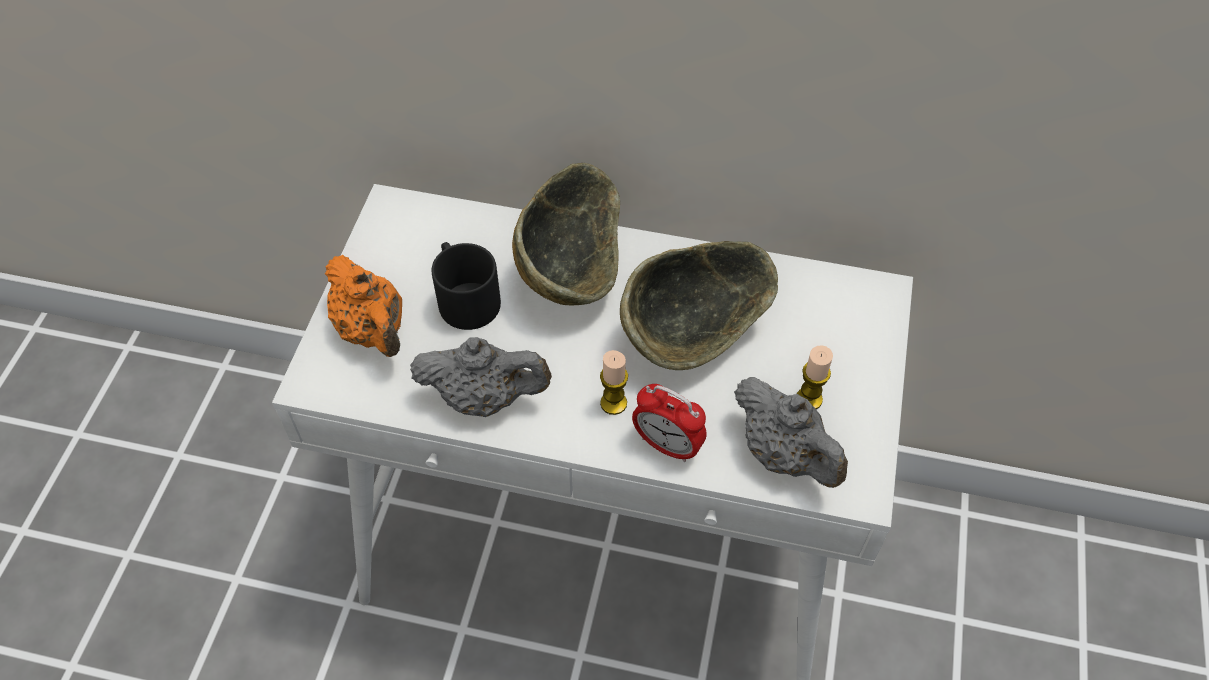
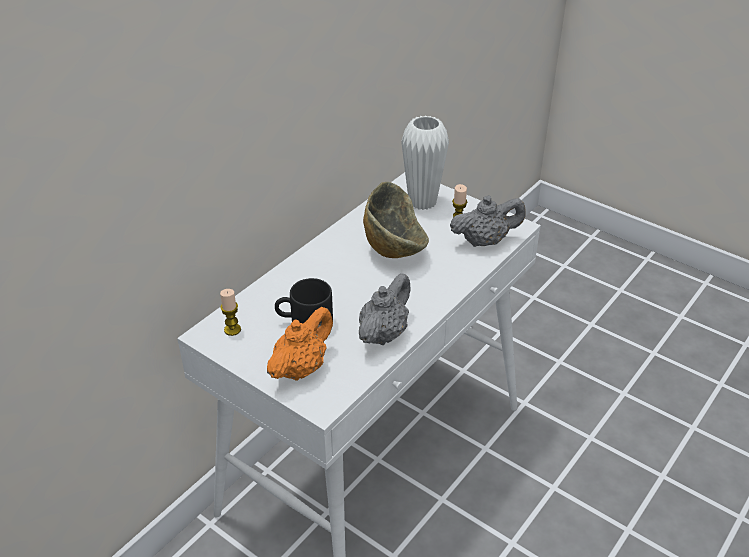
camera: 65 degrees left, 15 degrees down
(373, 331) = (301, 368): orange teapot -> orange teapot turned 45 degrees counterclockwise
(571, 273) = (319, 275): bowl -> none
(613, 403) = (419, 286): candle -> candle (232, 329)
(667, 445) = (457, 276): alarm clock -> none
(835, 329) = (422, 202): none -> white vase

